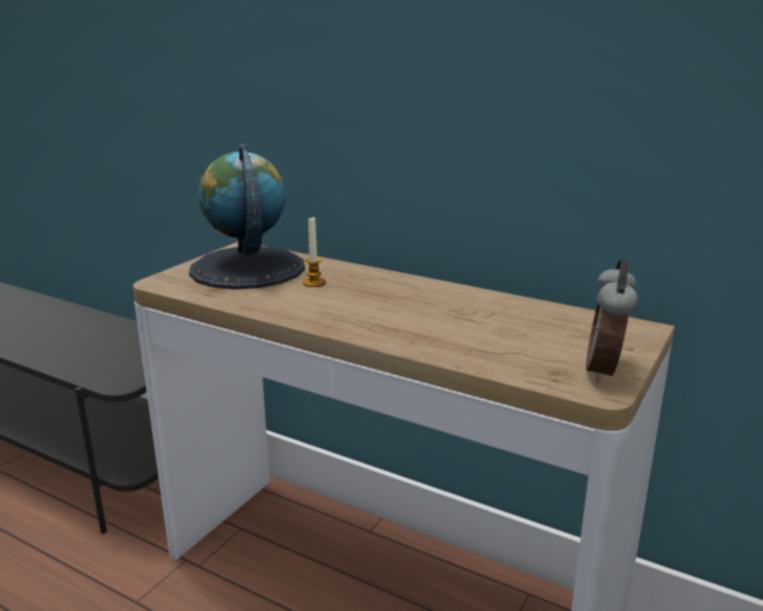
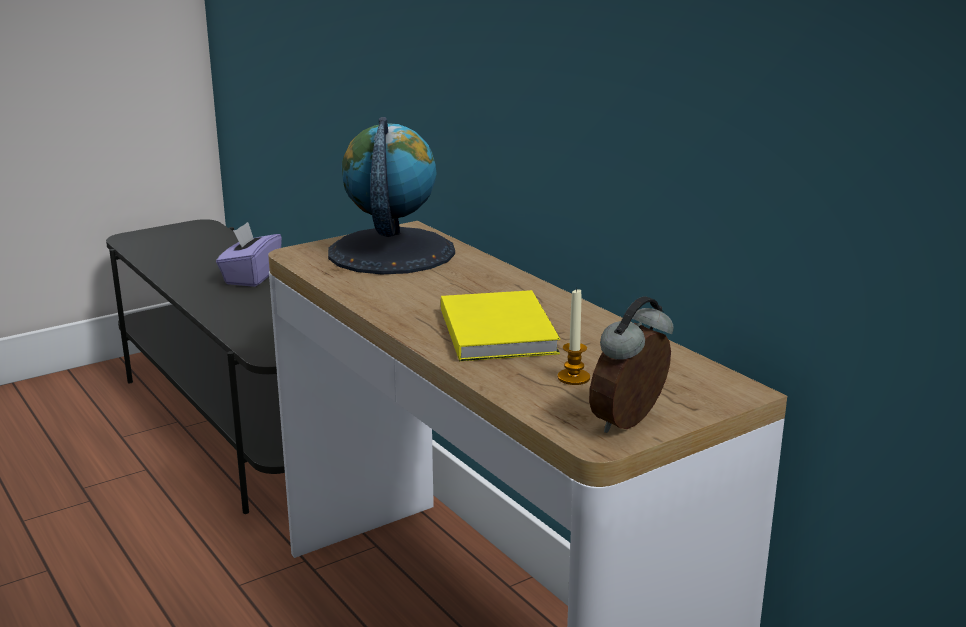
camera: 25 degrees right, 0 degrees up
(47, 318) = (251, 277): none -> purple tissue box
(314, 283) = (440, 278): candle -> candle (573, 378)
(412, 316) = (499, 330): none -> yellow book

